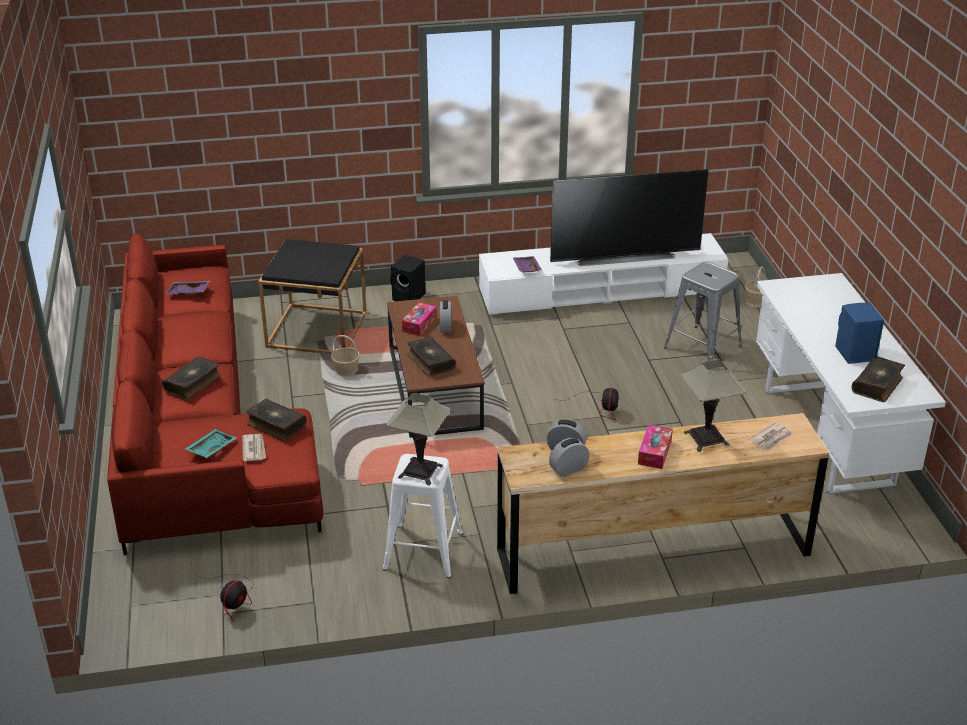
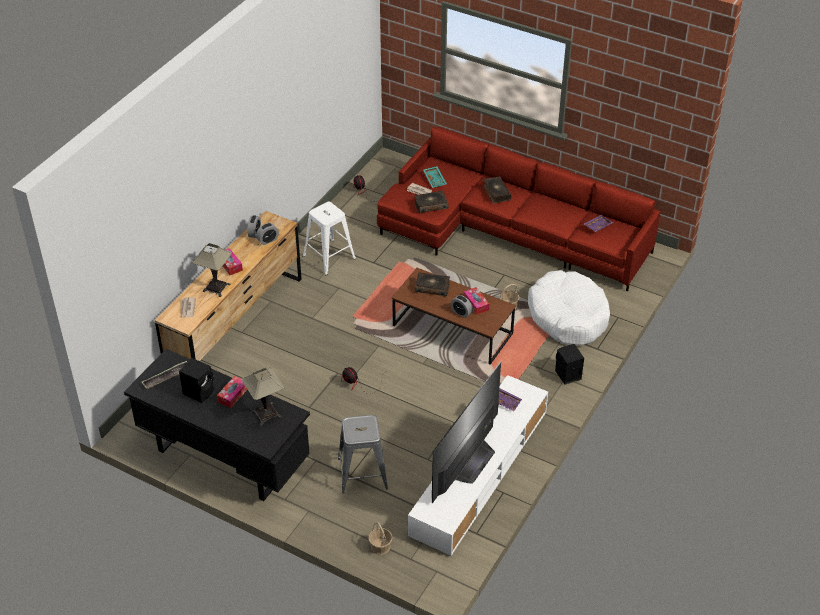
camera: 130 degrees right, 10 degrees up
(316, 329) = (568, 316): black side table -> white dog bed
(420, 471) = (325, 211): table lamp -> table lamp (266, 414)
(819, 331) = (233, 395): none -> tissue box
(828, 436) = (223, 459): white desk -> black desk
(853, 353) = (199, 391): blue speaker -> black speaker
(878, 385) = (167, 377): book -> tray

